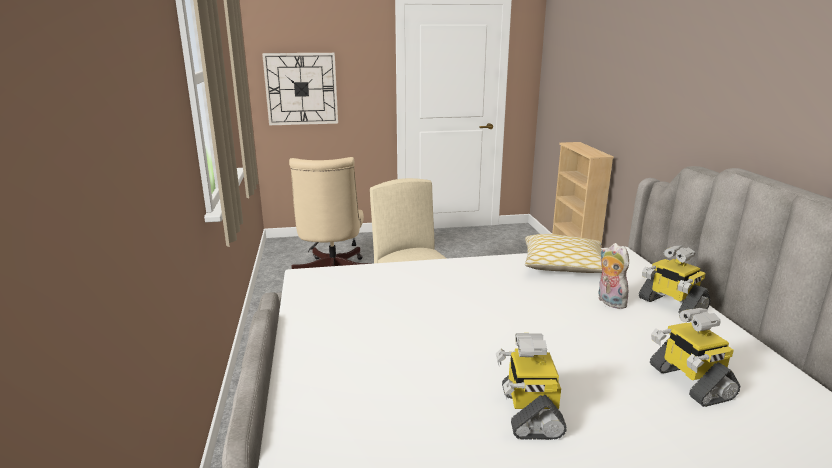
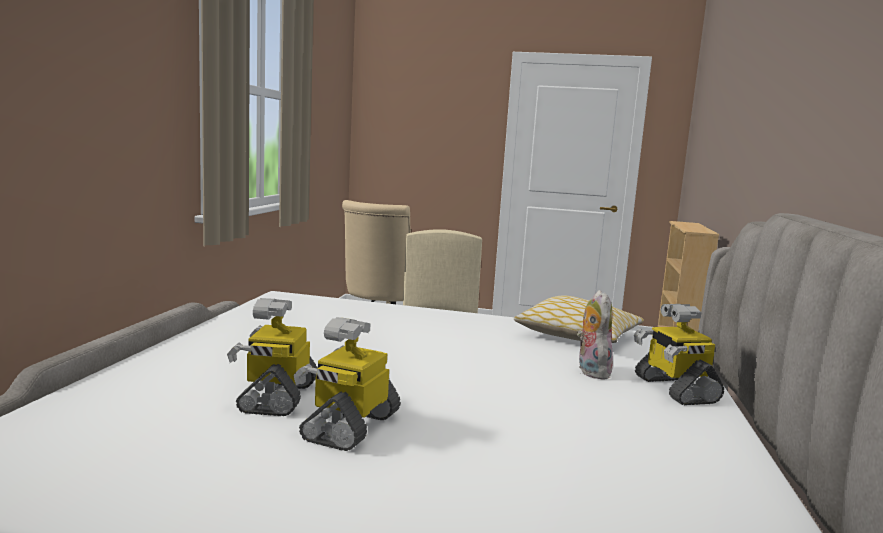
camera: 20 degrees right, 10 degrees down
(301, 89) = (402, 146): wall clock -> none
(689, 382) = (591, 451): toy robot -> toy robot (277, 397)

